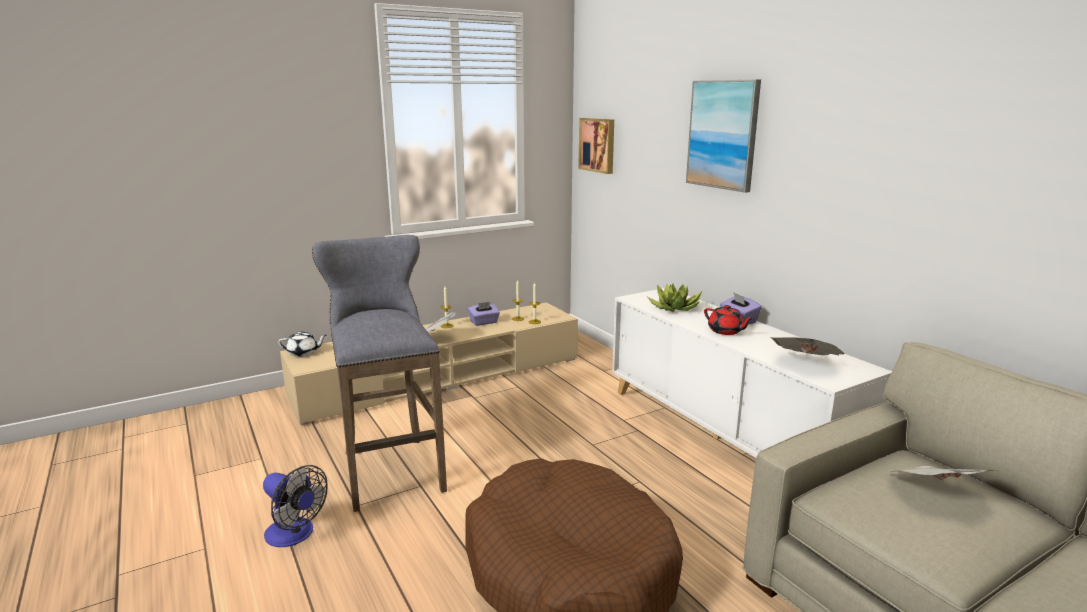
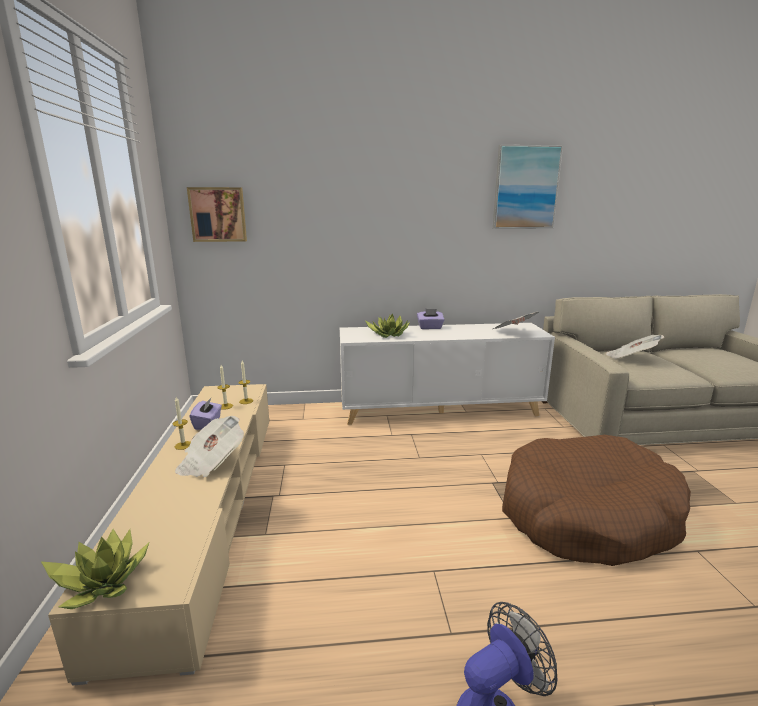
camera: 65 degrees left, 0 degrees up
(303, 353) = (102, 582): white teapot -> potted plant
(390, 468) = (386, 588): grey stool -> none
(723, 134) = (386, 194): picture -> picture (525, 187)
(725, 331) = (447, 334): red teapot -> none

